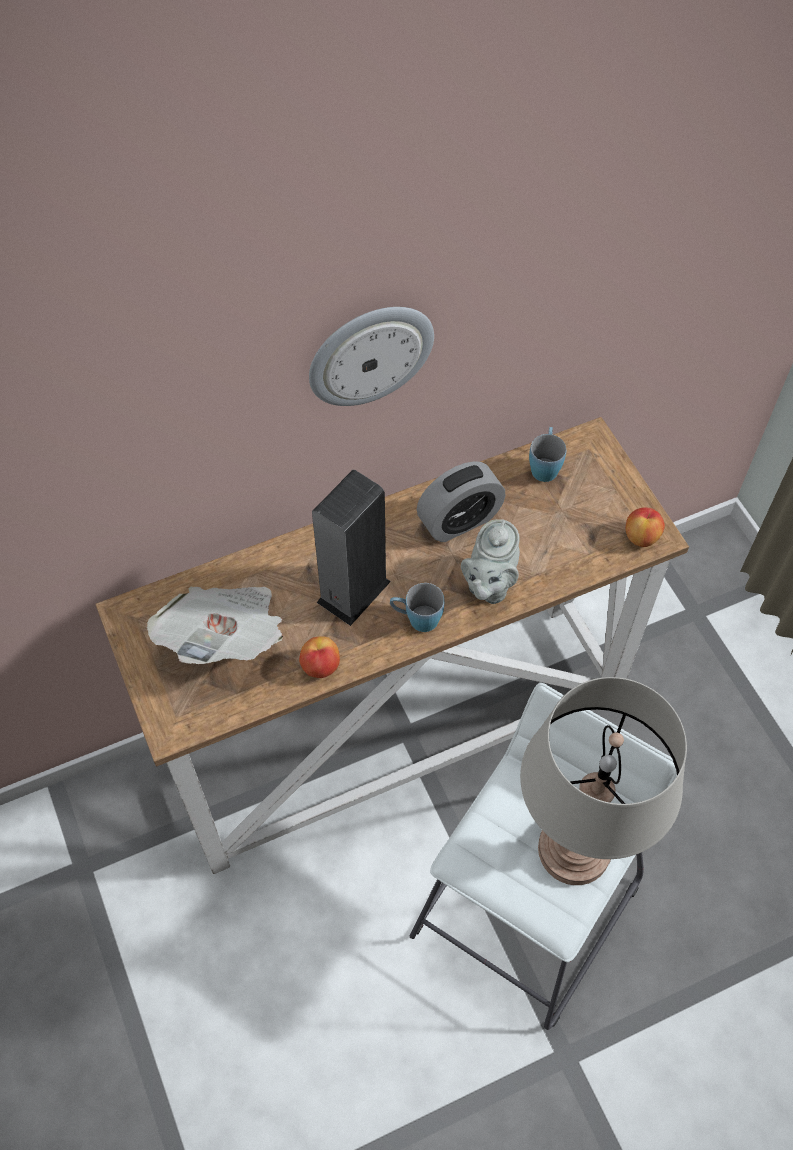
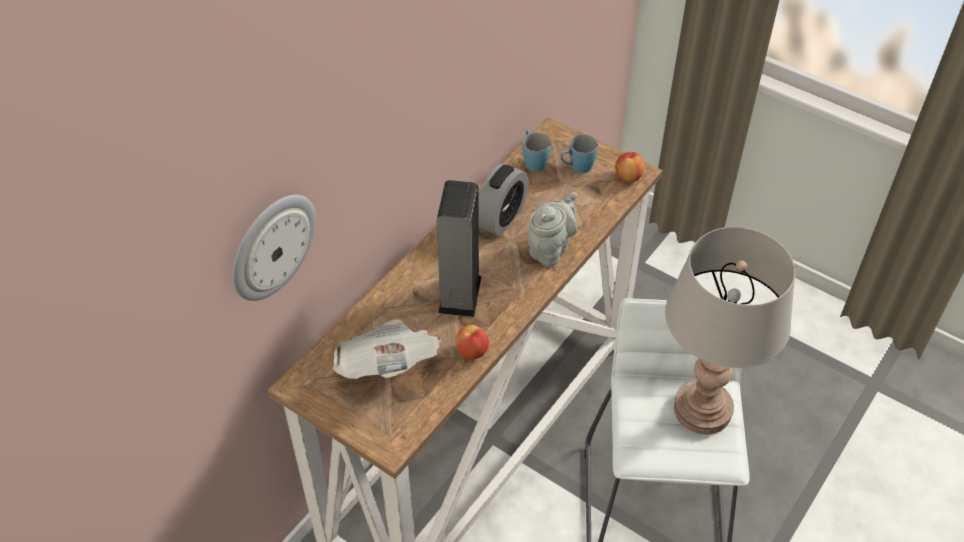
camera: 30 degrees left, 10 degrees down
(370, 354) = (417, 95): wall clock -> wall clock (272, 246)
(416, 619) = (517, 292): blue mug -> blue mug (576, 167)
(489, 584) = (551, 248): grey teapot -> grey teapot turned 135 degrees counterclockwise

